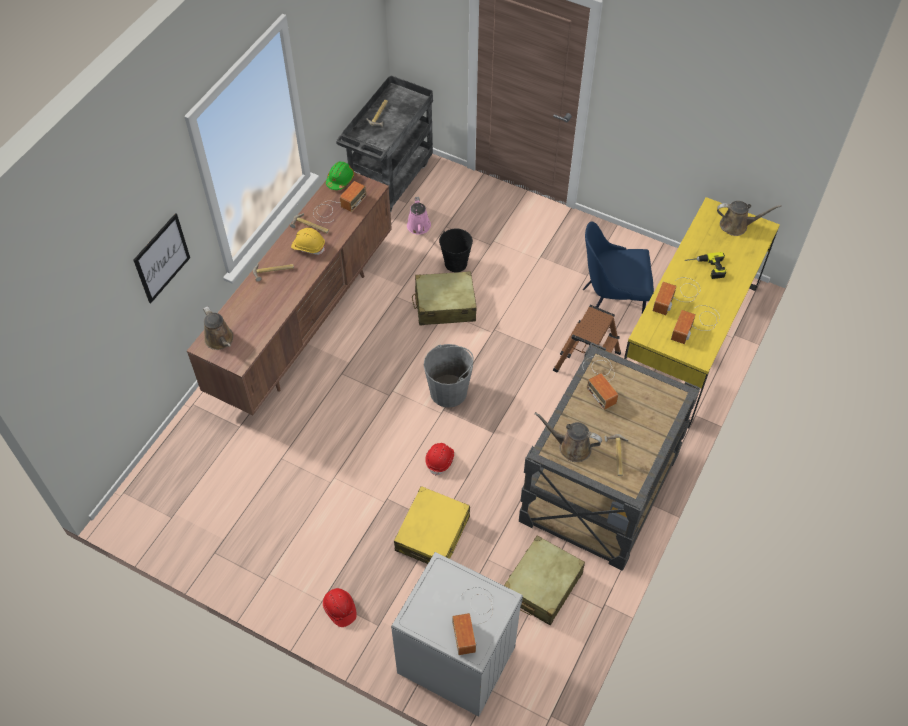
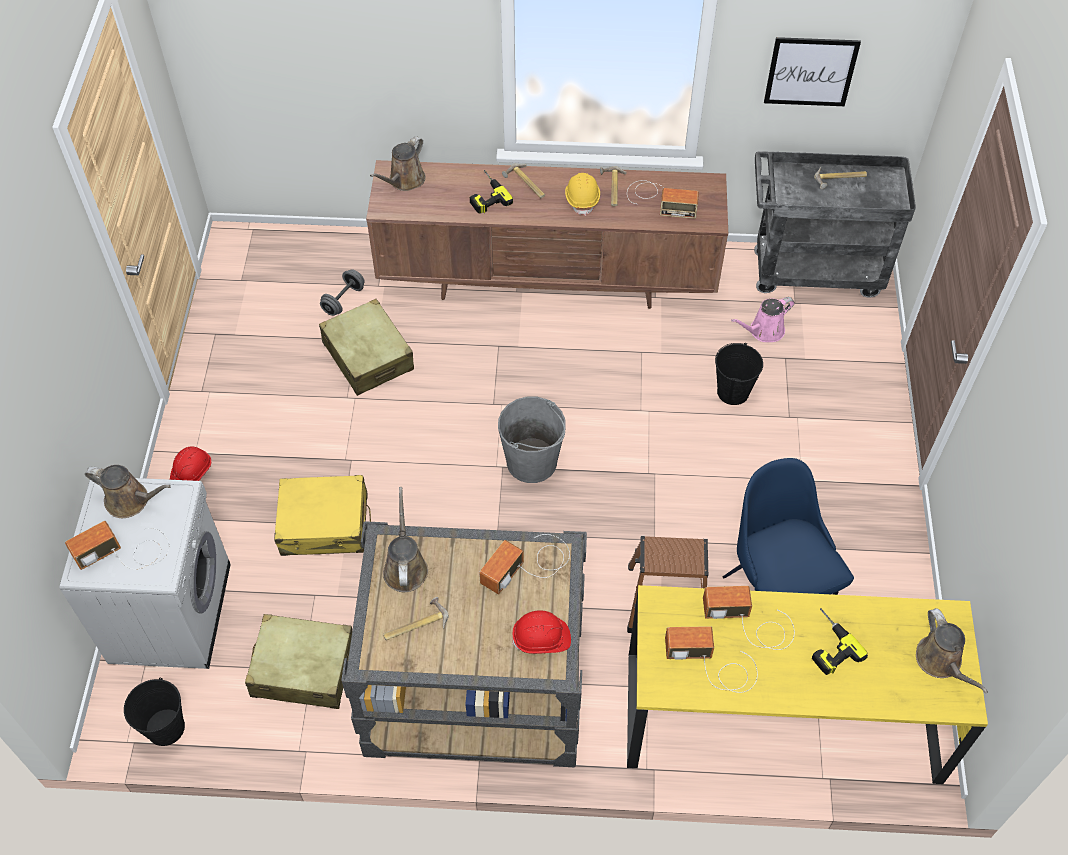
camera: 65 degrees right, 0 degrees up
(162, 258) = (402, 44): picture -> picture (810, 71)
(238, 454) = (343, 300): none -> grey dumbbell
(267, 298) = (485, 195): none -> power drill
(340, 180) = (704, 185): green hard hat -> none
(429, 602) = (131, 500): none -> brown watering can
(440, 460) = (428, 492): red hard hat -> red hard hat (541, 639)
(444, 305) = (659, 406): beige suitcase -> beige suitcase (368, 356)
(548, 690) = (165, 728): none -> black bucket

